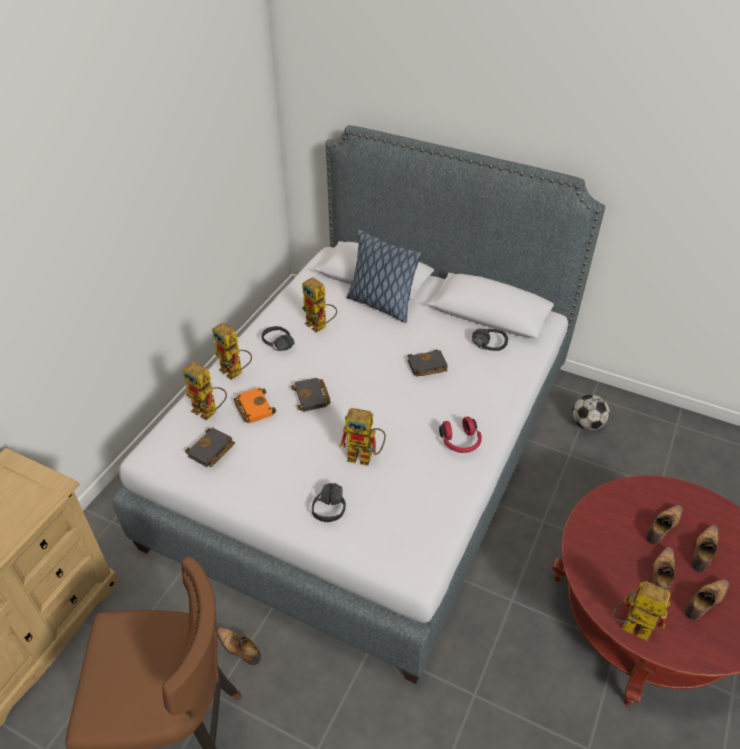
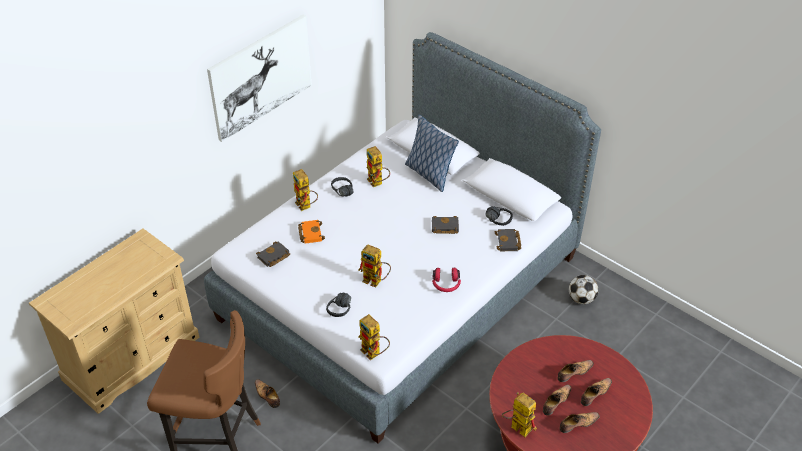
camera: 15 degrees right, 0 degrees up
(141, 204) = (261, 77): none -> picture
(210, 412) = (280, 230): toy robot -> toy robot (374, 353)
(312, 397) = (353, 234): black book -> black book (508, 242)

